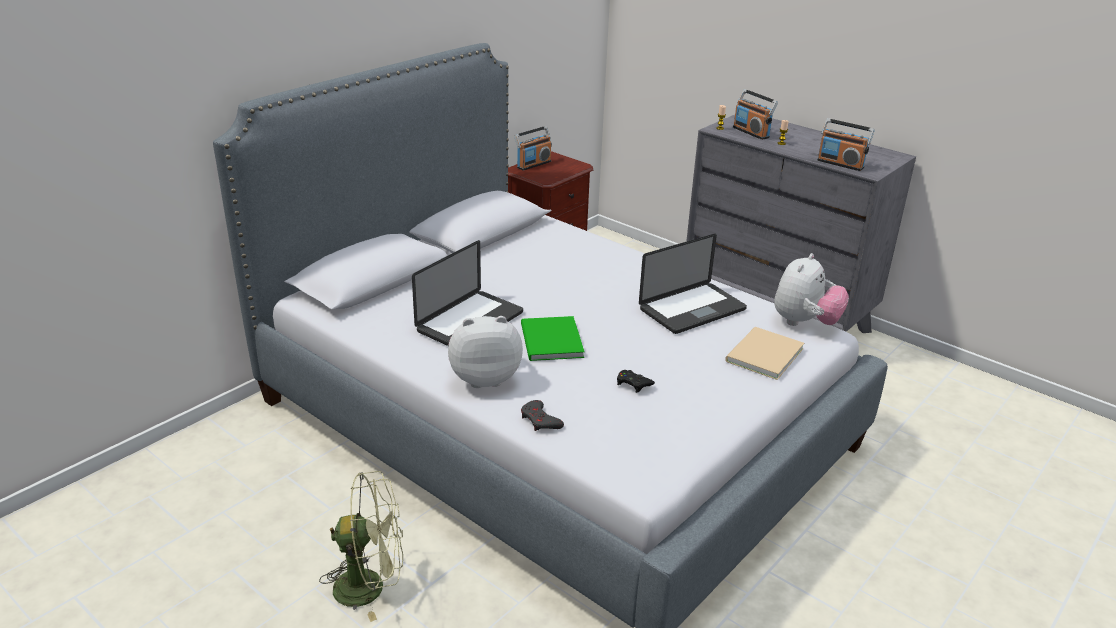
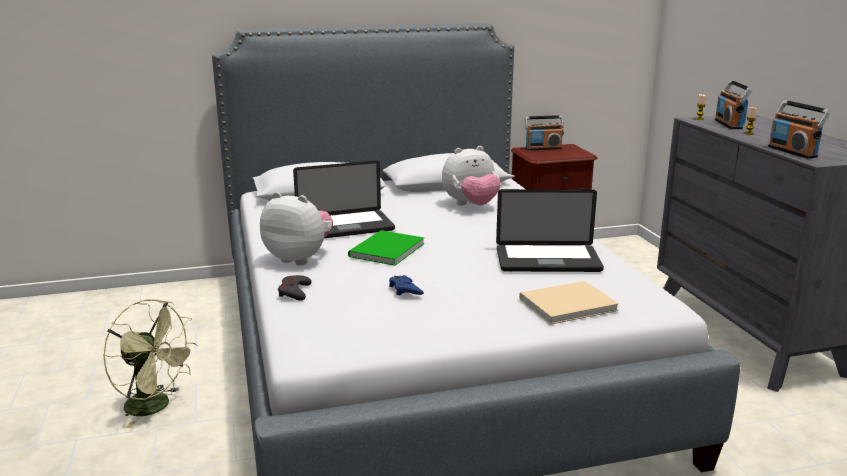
camera: 35 degrees right, 10 degrees down
(633, 384) = (405, 290): black game controller -> blue game controller
(804, 323) = (653, 295): plush toy -> plush toy (471, 205)

